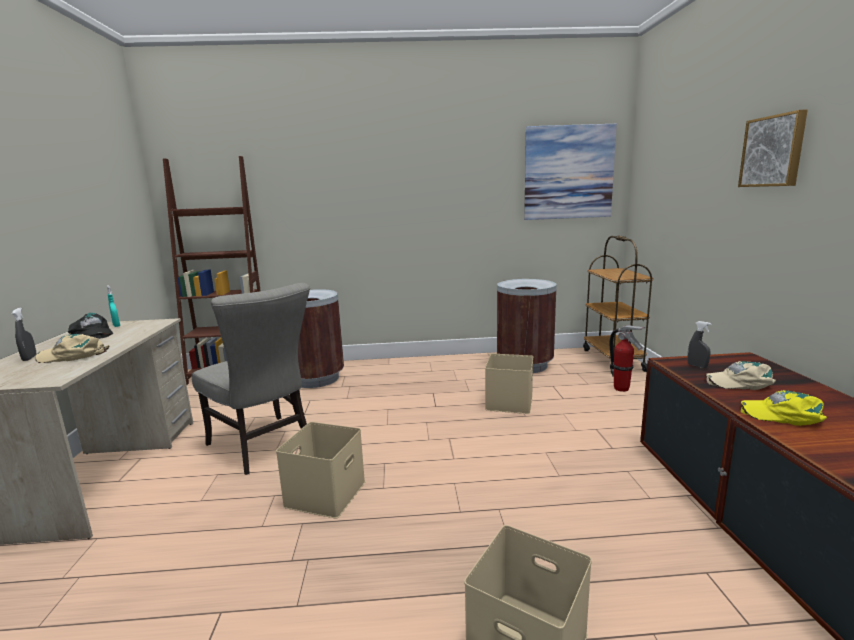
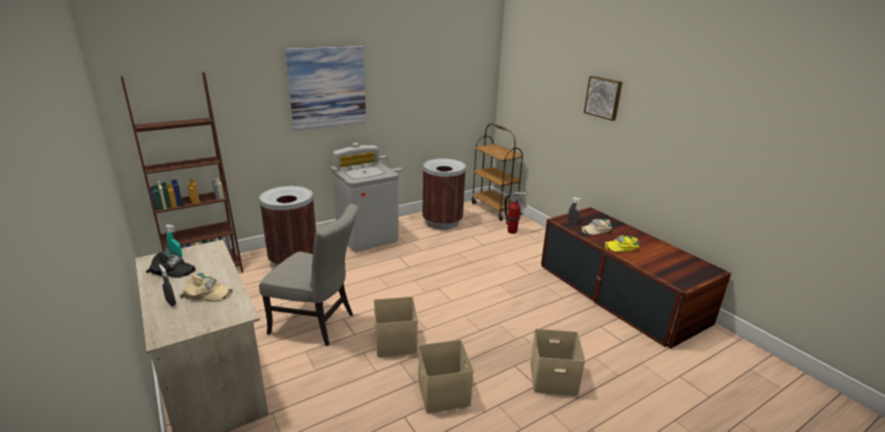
camera: 30 degrees left, 10 degrees up
(73, 355) = (207, 293): beige cap -> beige cap turned 135 degrees counterclockwise
(417, 368) = (368, 237): none -> grey washing machine
(508, 402) = (453, 254): beige storage box -> beige storage box (442, 392)
(568, 172) = (462, 77): picture -> picture (327, 87)

